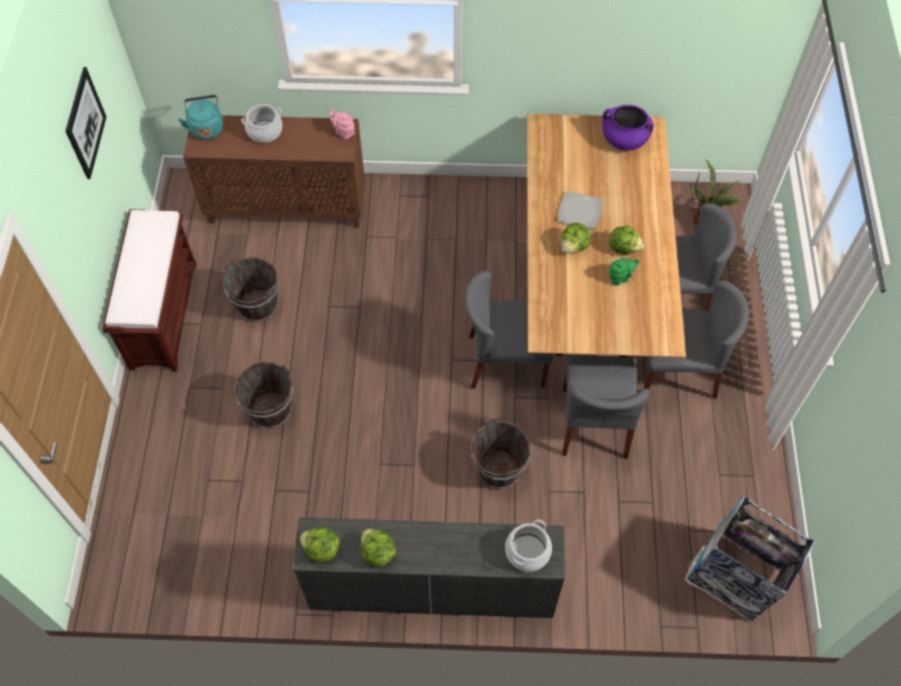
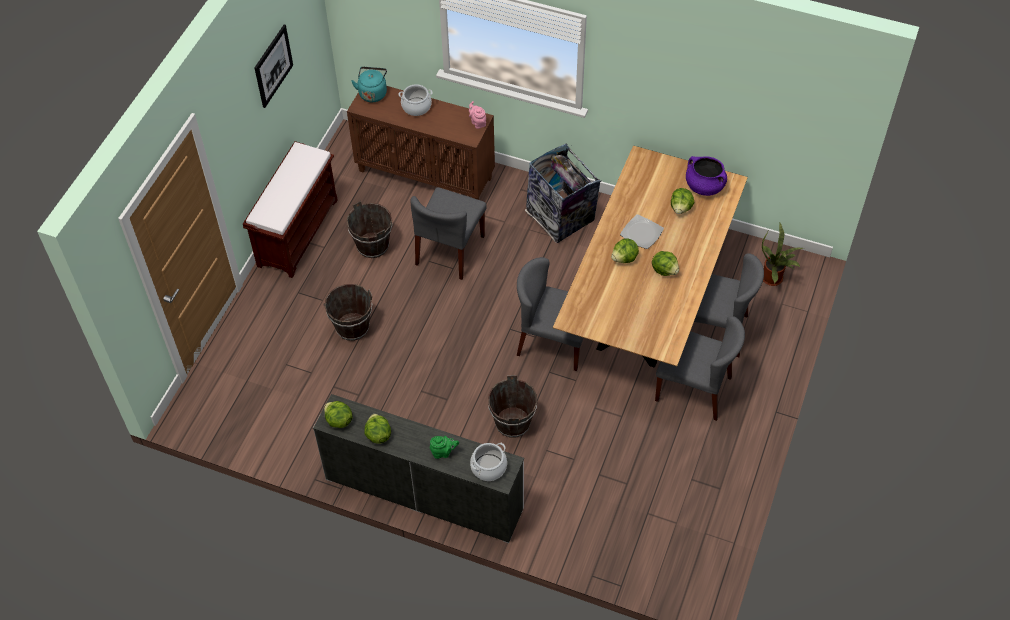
camera: 20 degrees right, 5 degrees down
(594, 423) = (605, 410): grey chair -> grey chair (450, 250)
(610, 171) = (681, 208): none -> lettuce
(620, 277) = (651, 292): green teapot -> green teapot (443, 452)
(735, 576) = (669, 558): trash can -> trash can (561, 218)

